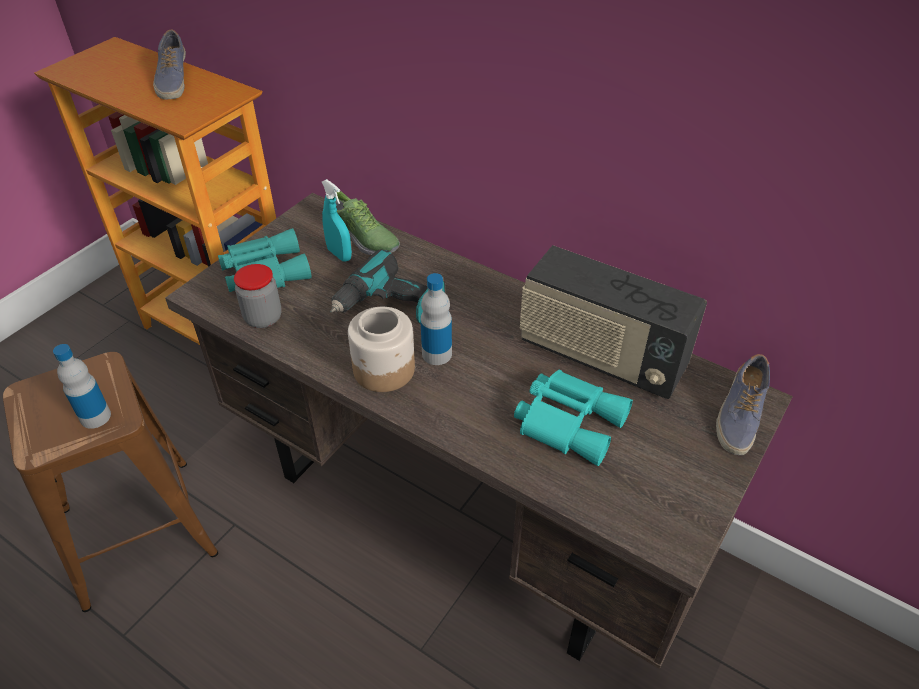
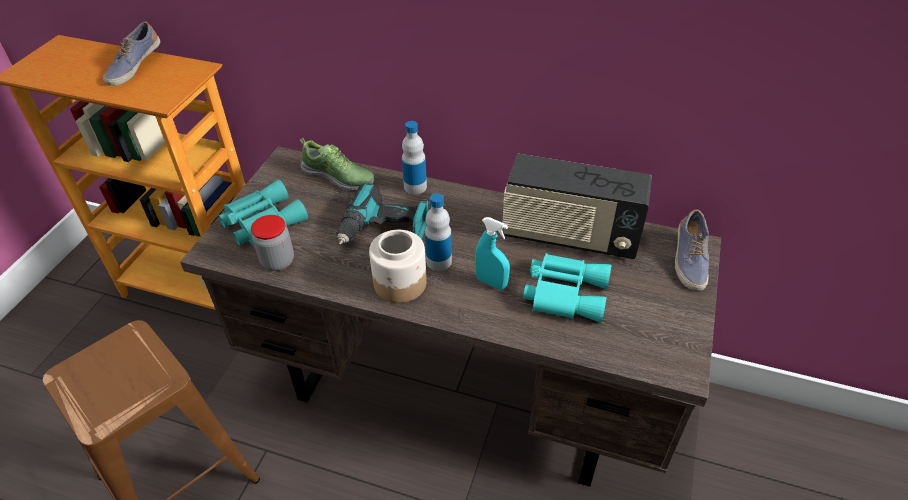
camera: 15 degrees left, 0 degrees up
(95, 417) = (142, 381): bottle -> bottle (415, 187)
(172, 80) = (134, 67): shoe -> shoe turned 45 degrees clockwise
(339, 254) = (323, 195): turquoise spray bottle -> turquoise spray bottle (491, 282)

